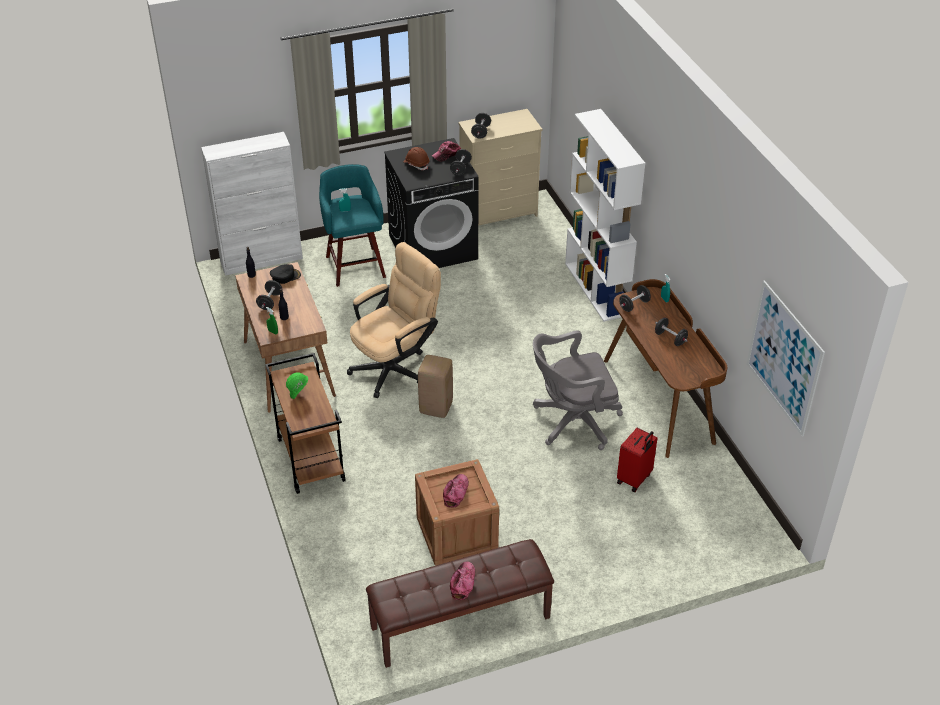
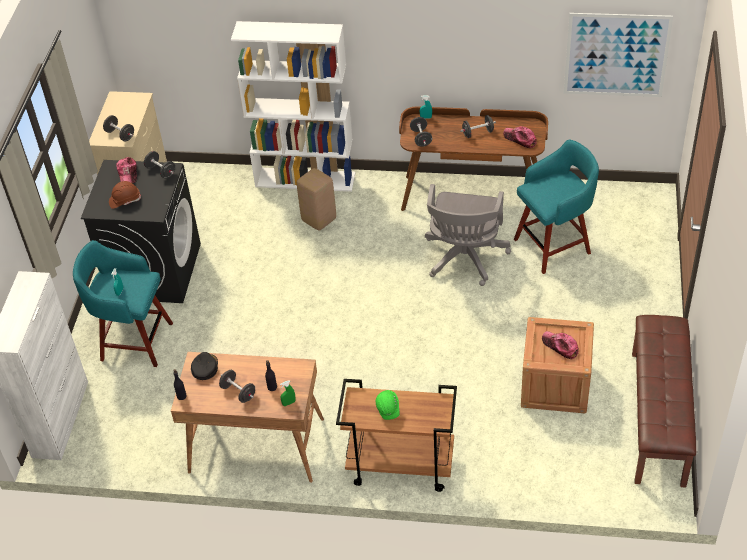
camera: 60 degrees left, 5 degrees up
(396, 367) = (312, 358): beige office chair -> none
(436, 408) = (389, 346): beige stool -> beige stool (319, 219)
(463, 583) = (670, 376): cap -> cap (520, 139)
(635, 479) = (554, 245): red suitcase -> turquoise stool

